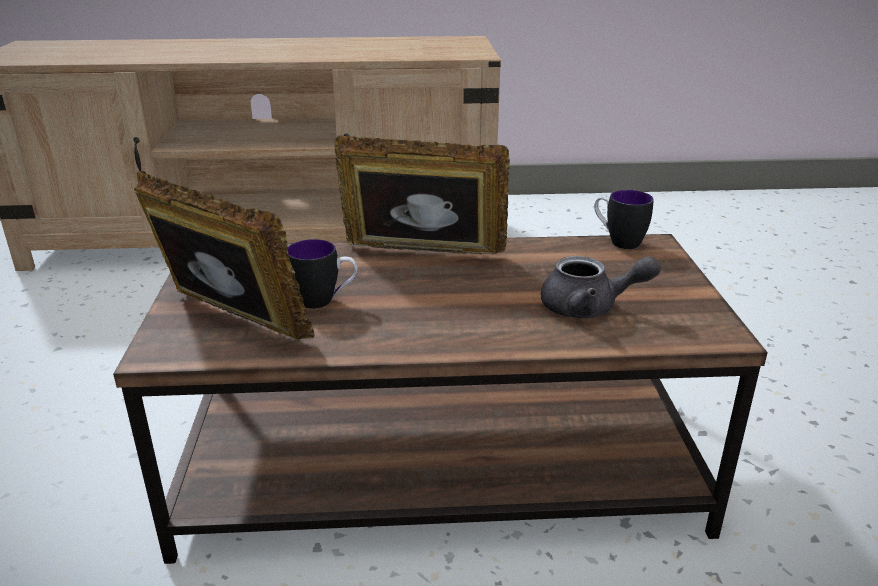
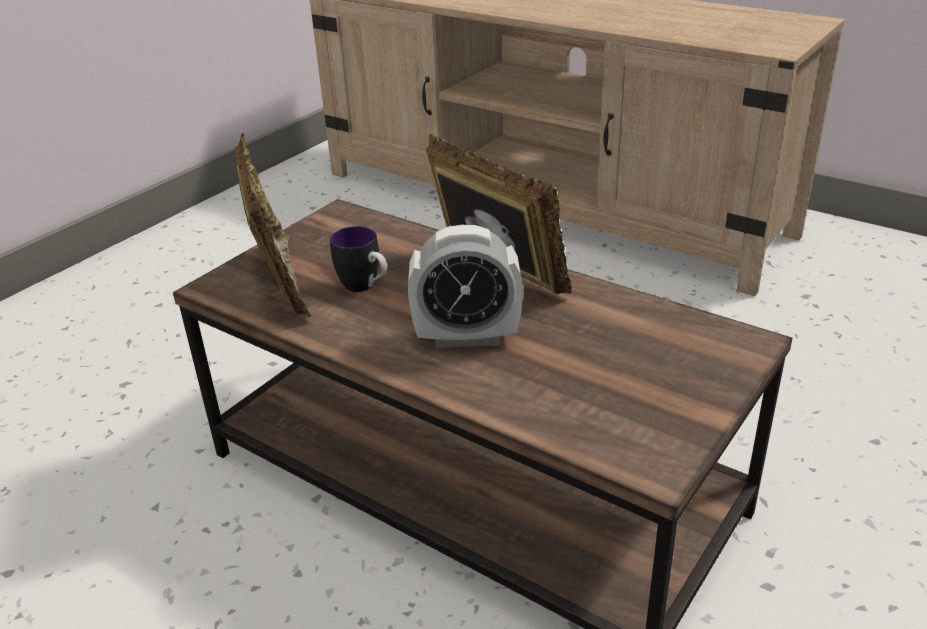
camera: 40 degrees right, 5 degrees up
(469, 306) = (467, 337): none -> alarm clock
(589, 308) = (568, 383): grey teapot -> none
(618, 241) = (711, 325): mug -> none

